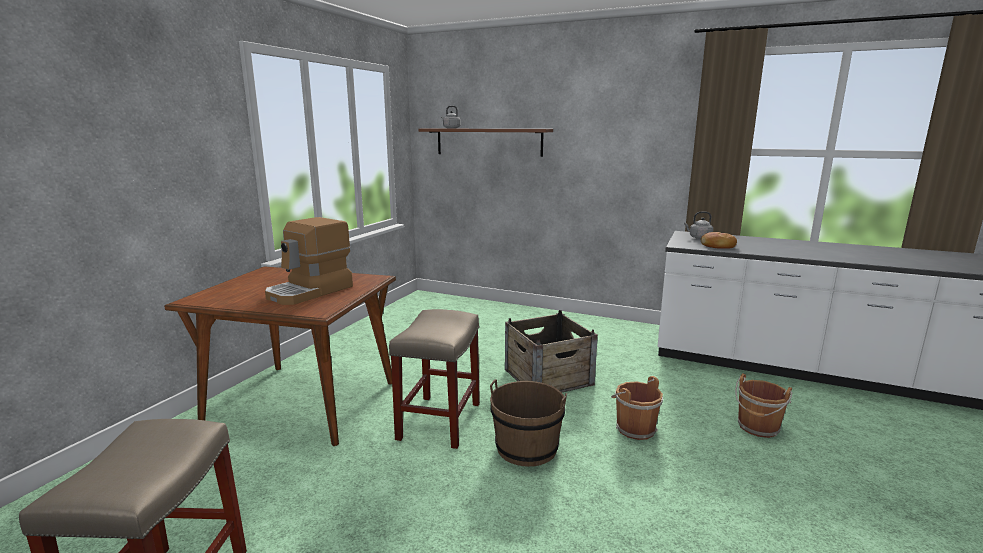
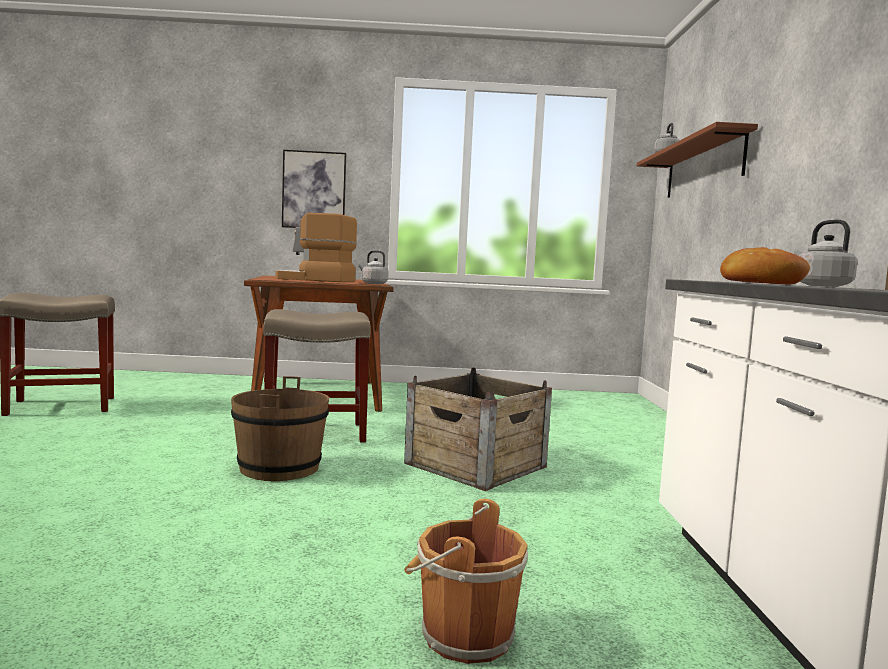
camera: 65 degrees right, 10 degrees down
(180, 181) = (314, 190): none -> picture
(367, 278) = (373, 283): none -> grey kettle
(634, 428) = (369, 520): brown bucket -> none

